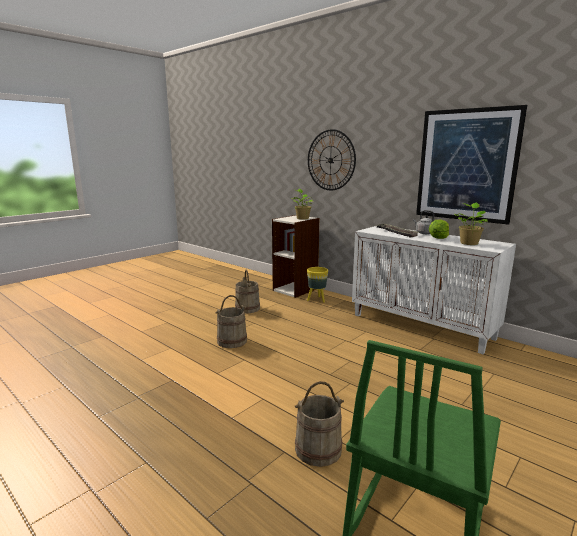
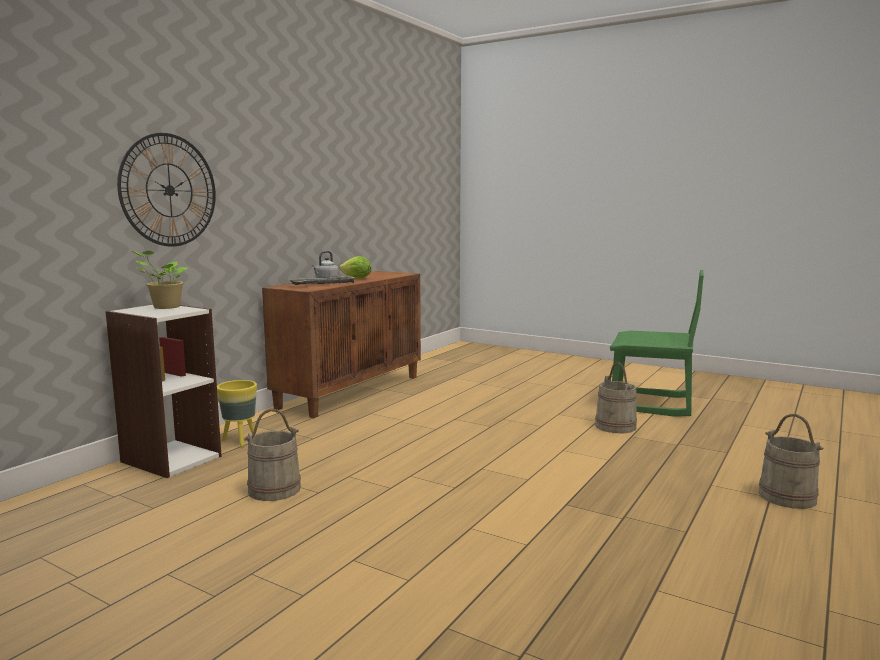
camera: 100 degrees left, 5 degrees down
(232, 341) = (426, 483): beige bucket -> beige bucket (787, 496)
(422, 326) = (350, 391): white cabinet -> brown cabinet
(466, 165) = (335, 196): picture -> none
(469, 243) = (380, 275): potted plant -> none

